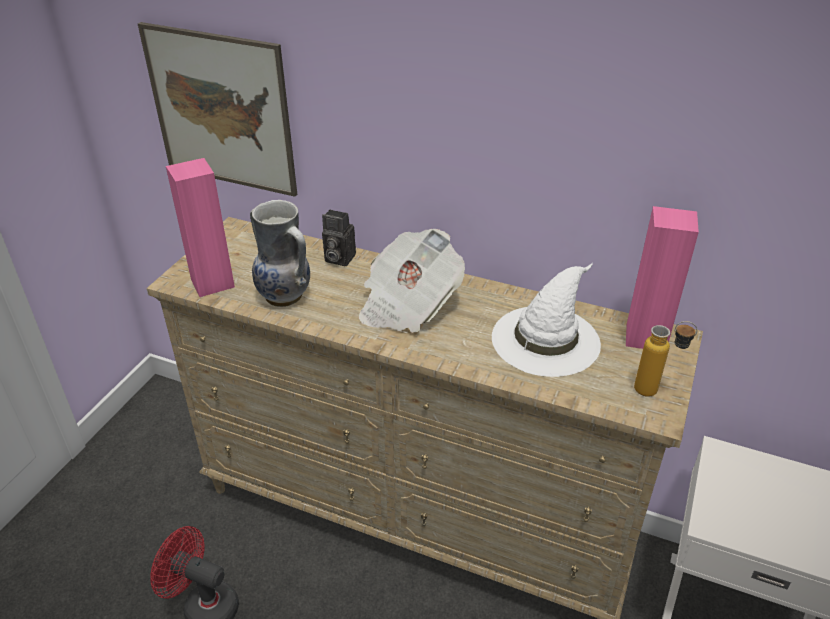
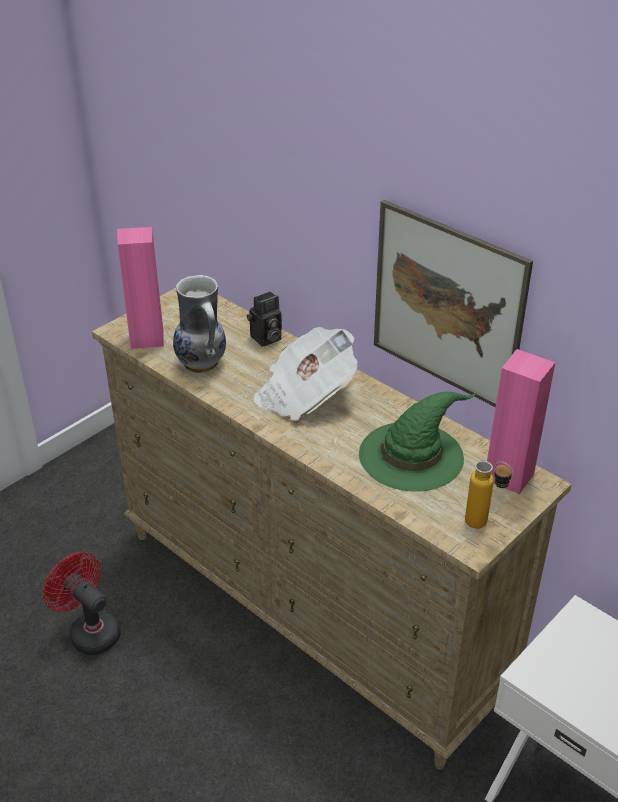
camera: 20 degrees right, 0 degrees up
(221, 111) = (193, 183): picture -> picture (447, 305)
(337, 258) = (265, 339): camera -> camera turned 75 degrees counterclockwise
(546, 338) = (412, 454): white hat -> green hat

